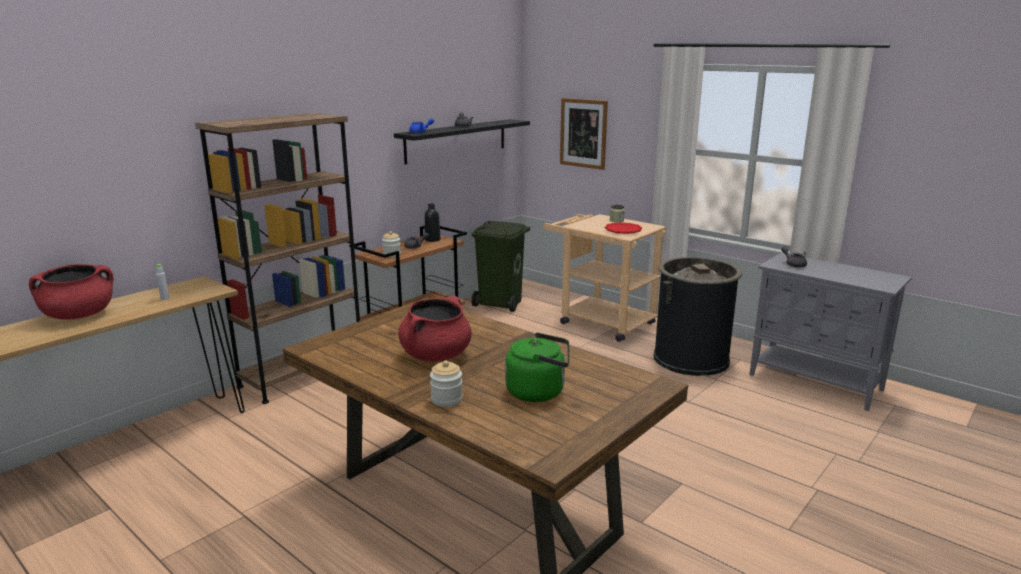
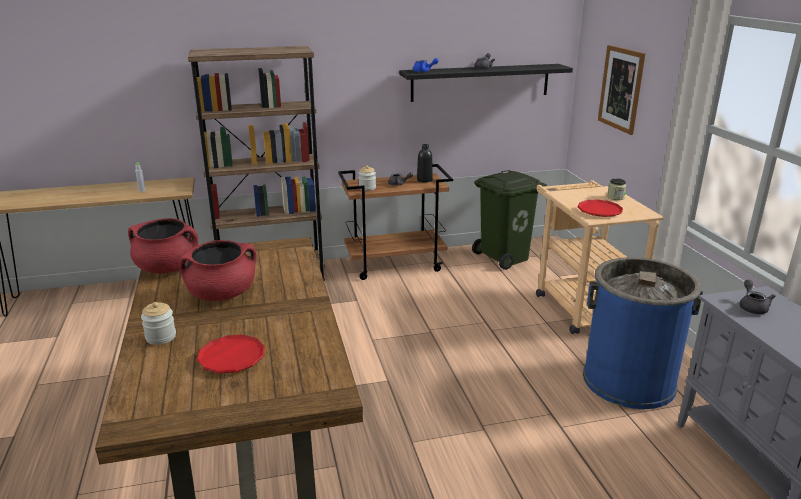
camera: 35 degrees right, 5 degrees up
(79, 315) = (82, 191): red cooking pot -> red cooking pot (168, 268)
(539, 392) = (231, 358): green kettle -> red plate
(691, 359) = (629, 380): black trash can -> blue trash can

